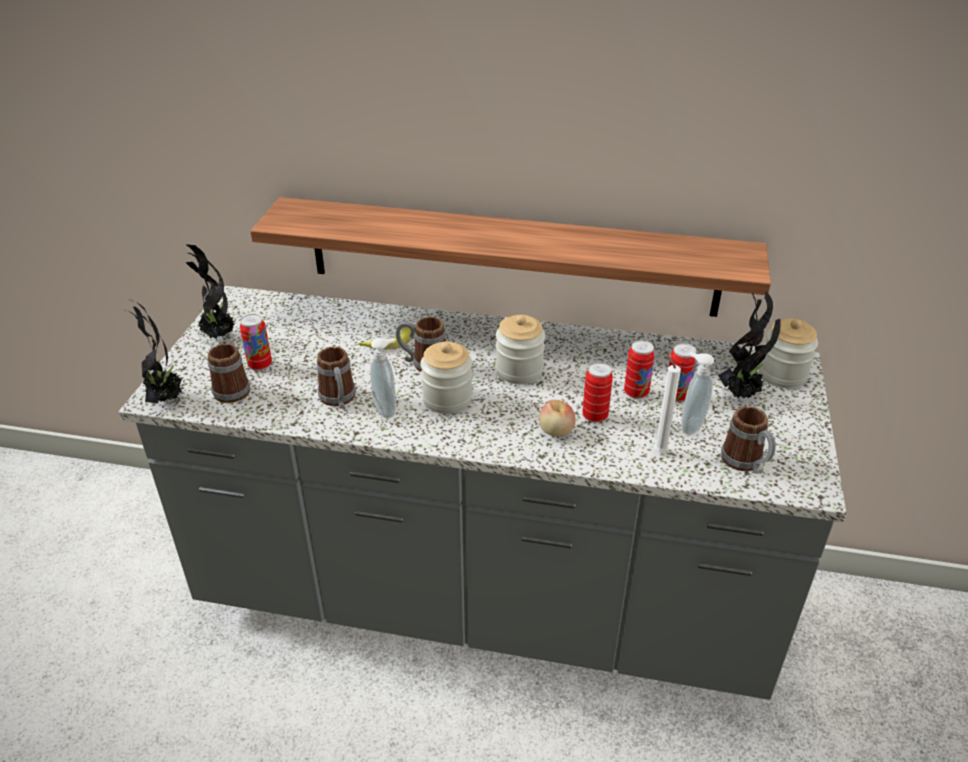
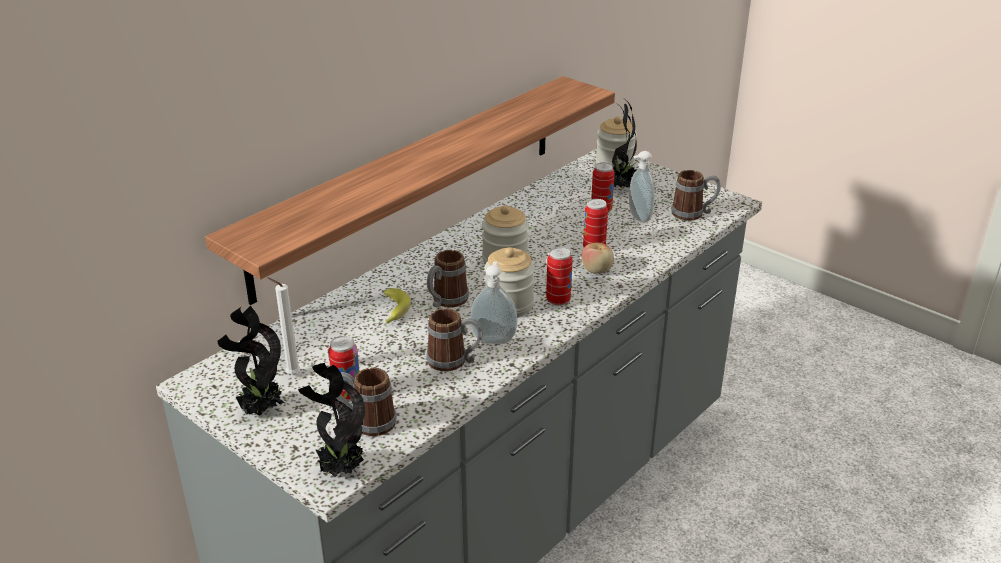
camera: 60 degrees left, 5 degrees down
(636, 393) = (582, 223): can -> can (558, 300)
(658, 450) = (654, 238): white candle -> white candle (291, 374)

